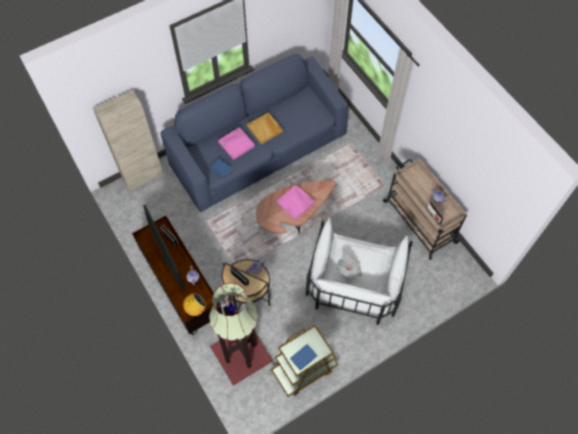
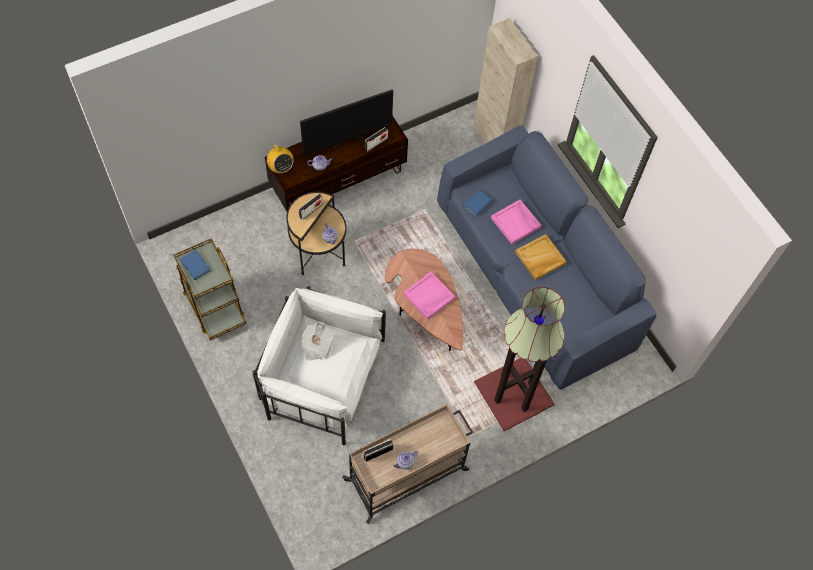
camera: 90 degrees right, 0 degrees up
(242, 354) = (243, 241): floor lamp -> floor lamp (513, 395)

